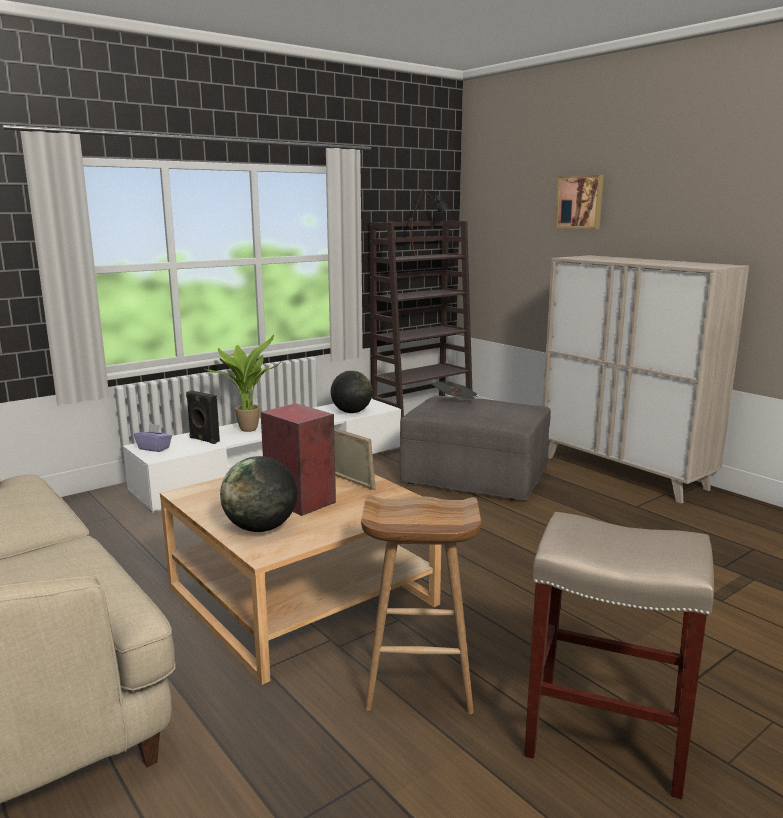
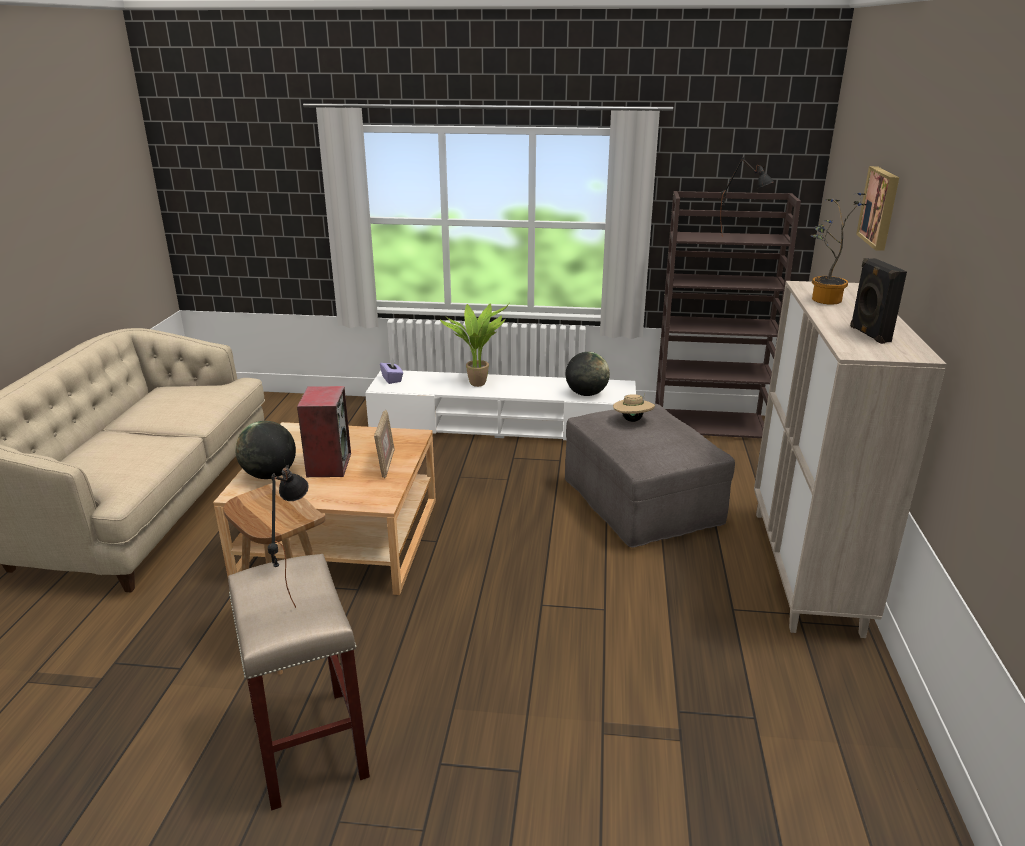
camera: 45 degrees right, 10 degrees up
(203, 440) = (432, 383): black speaker -> black speaker (868, 334)
(455, 403) = (632, 420): newspaper -> beige hat
(605, 260) = (823, 301): none -> potted plant
(612, 532) = (294, 587): none -> black table lamp

